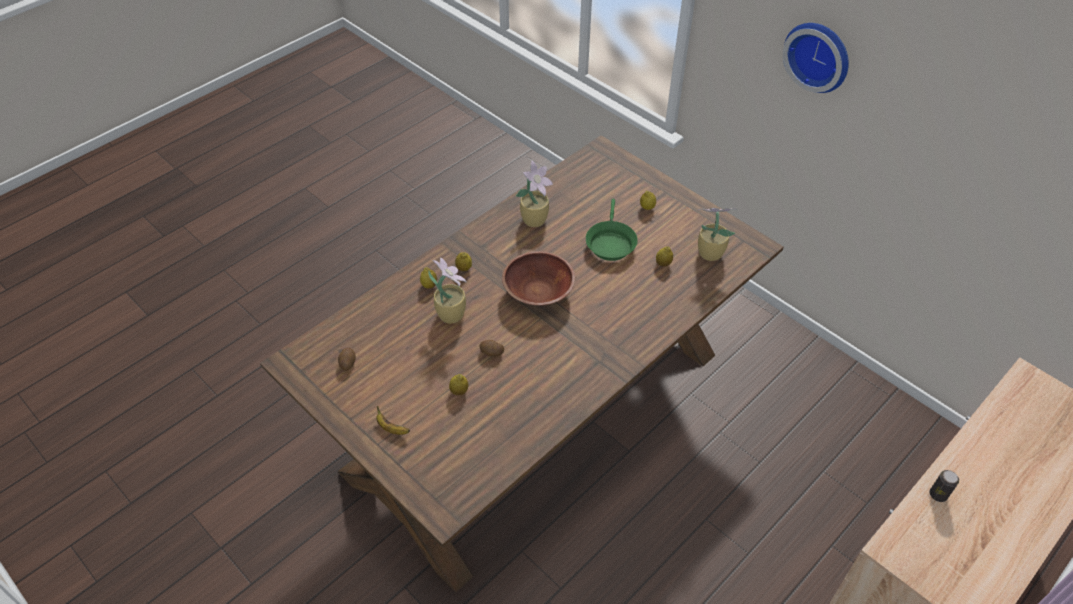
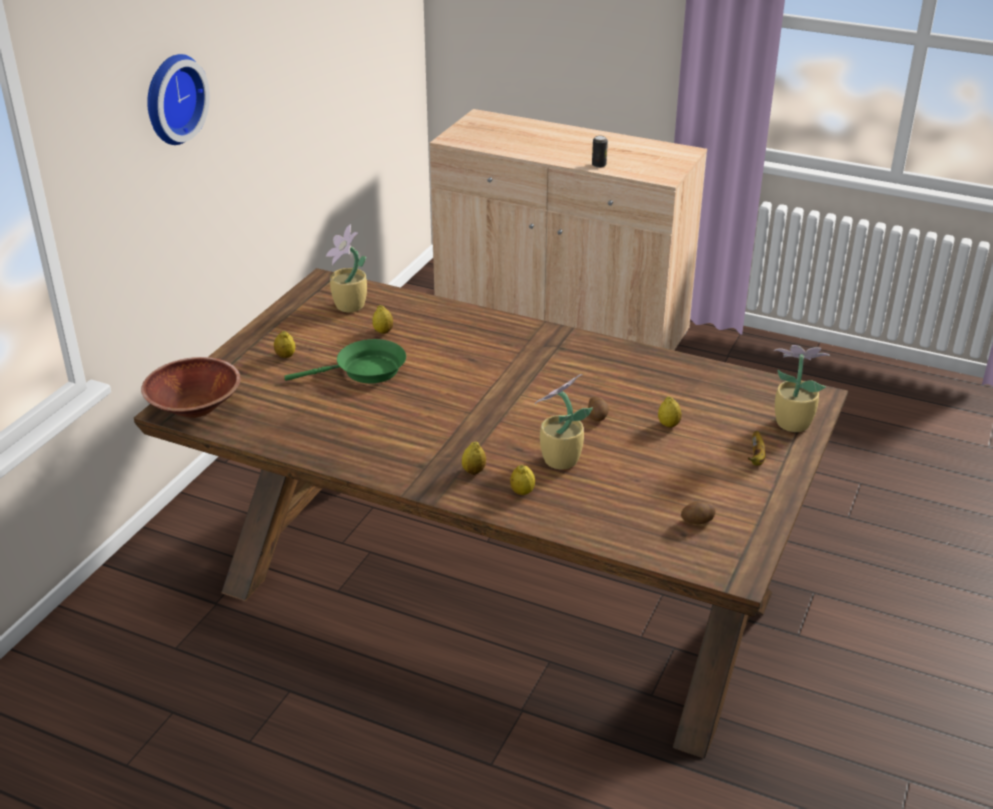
camera: 110 degrees left, 15 degrees down
(535, 219) = (347, 435): potted plant -> potted plant (790, 423)
(538, 292) = (481, 405): brown bowl -> brown bowl (195, 407)

